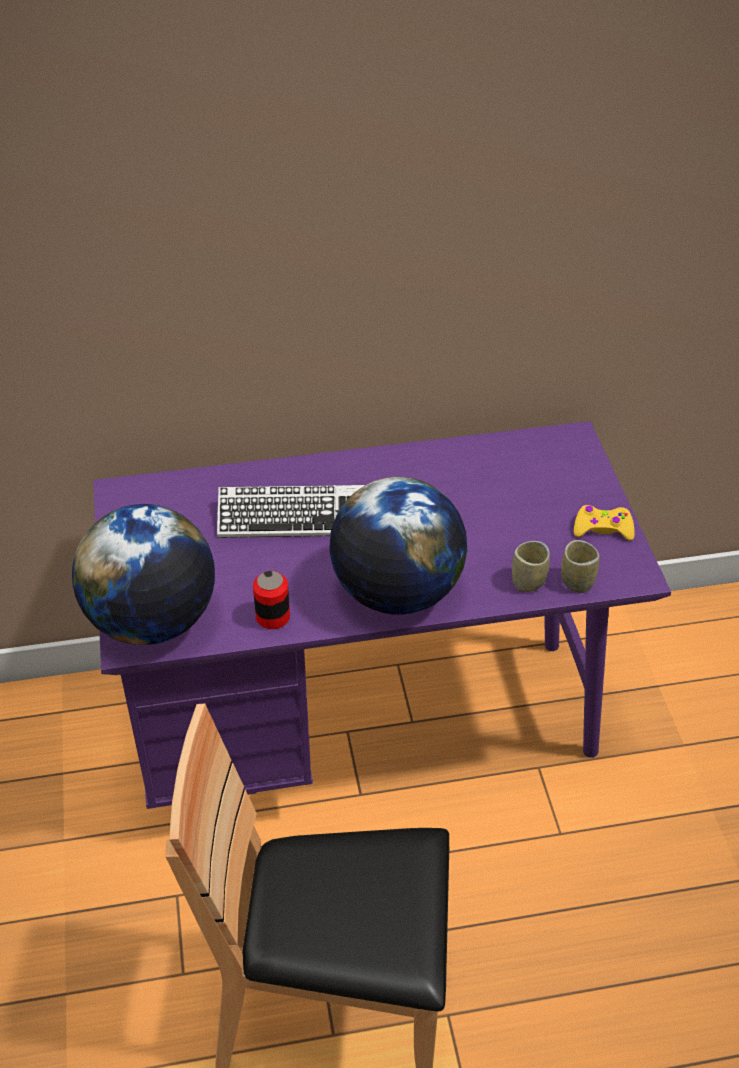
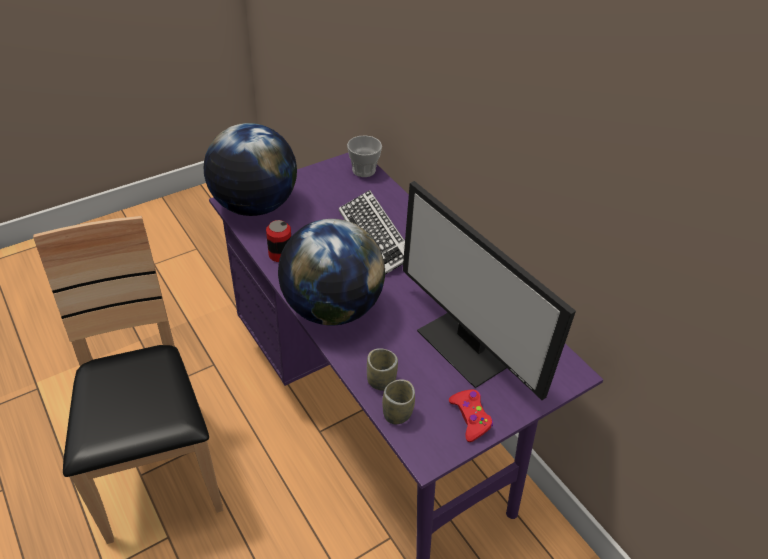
camera: 65 degrees right, 0 degrees up
(147, 490) = (364, 170): none -> cup
(507, 498) = (467, 346): none -> monitor
(602, 529) = (470, 417): yellow game controller -> red game controller

